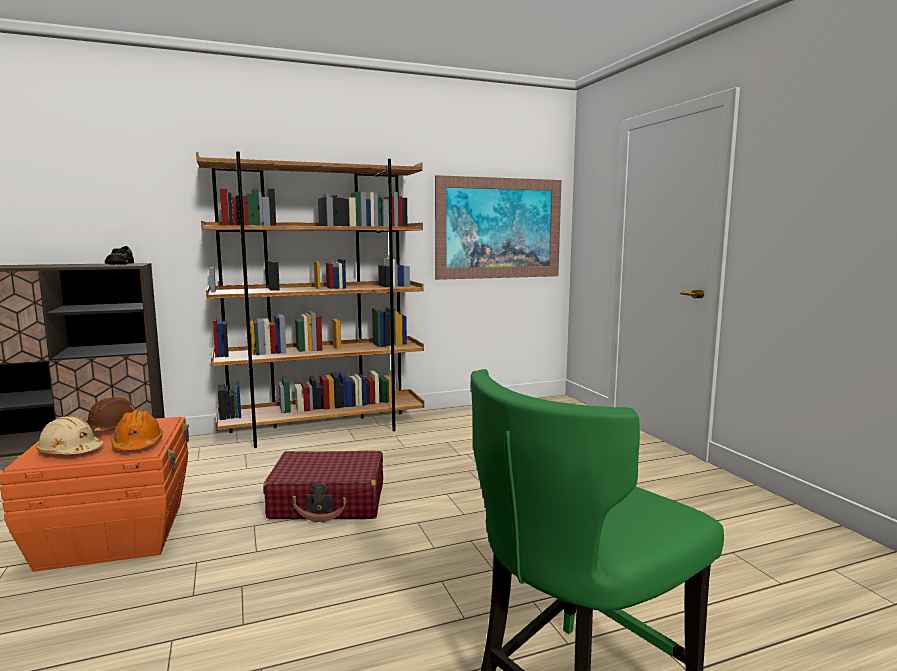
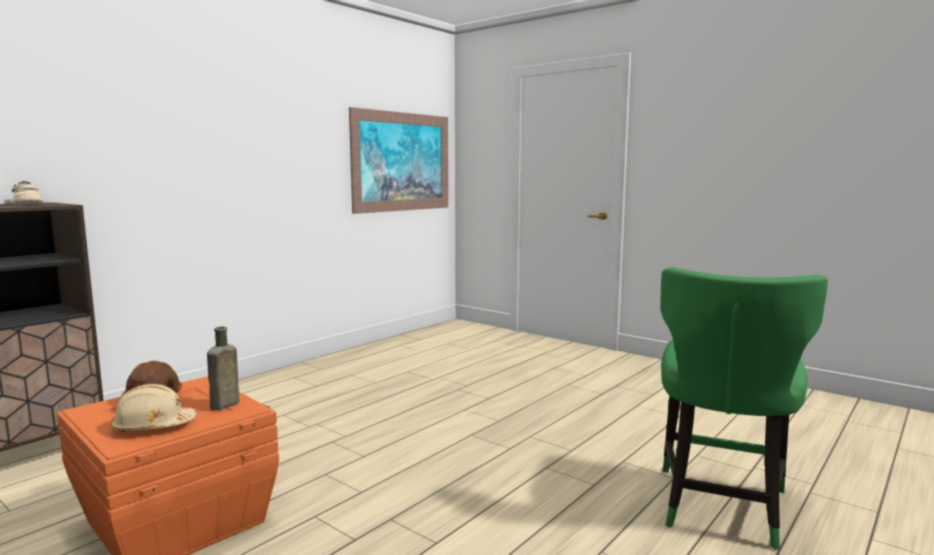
camera: 30 degrees left, 0 degrees up
(120, 264) = (27, 204): black shoe -> beige shoe
(138, 445) = (223, 406): orange hard hat -> brown bottle
(324, 430) = (267, 382): brown bookcase -> none
(328, 501) = (369, 438): red suitcase -> none

